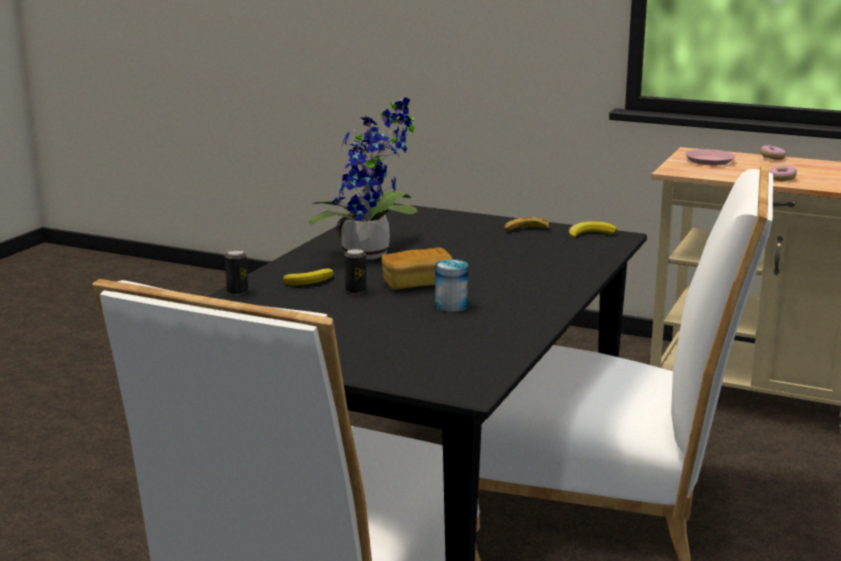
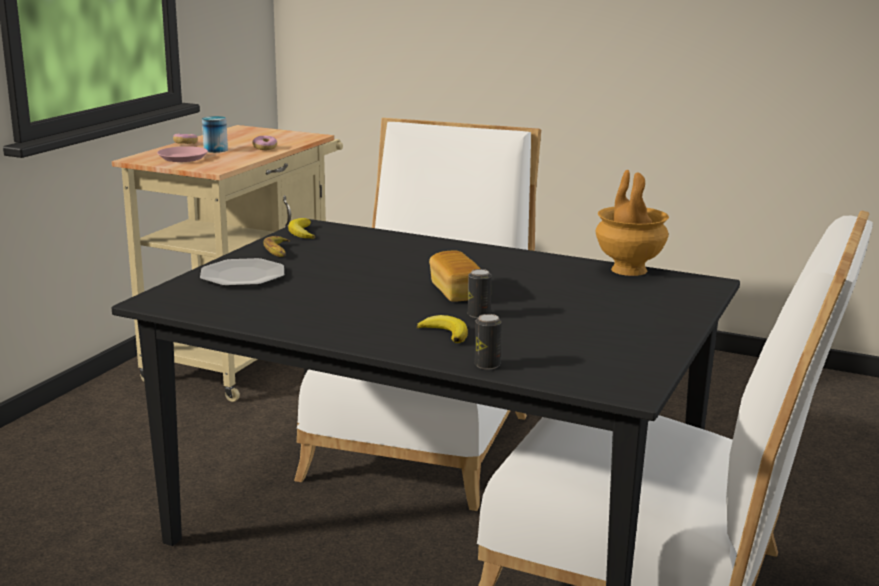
camera: 90 degrees left, 0 degrees up
(372, 255) = (354, 309): potted plant -> none
(451, 306) = (518, 282): can -> can (215, 150)
(454, 224) = (242, 275): none -> plate
(507, 353) = (628, 270): none -> brown vase

